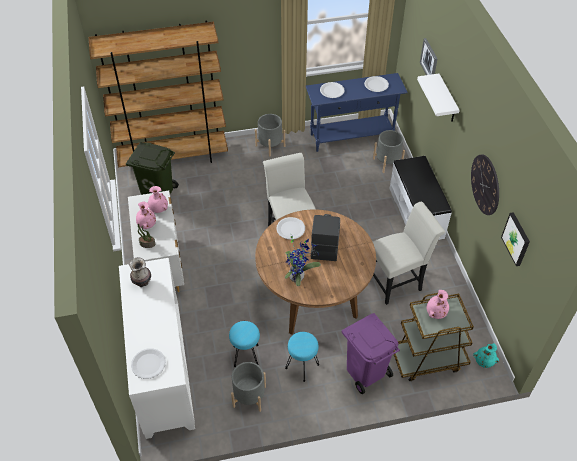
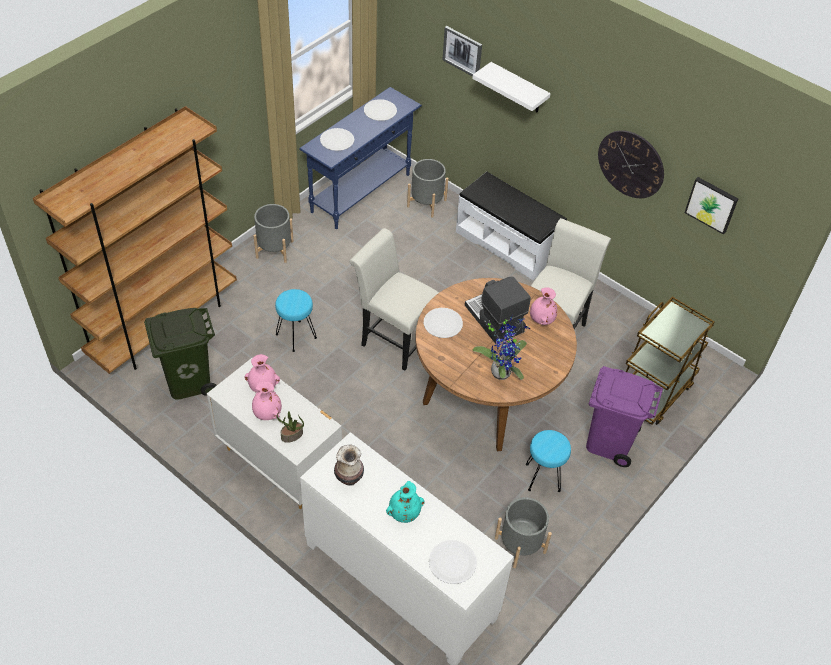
camera: 40 degrees left, 0 degrees up
(246, 355) = (474, 503): turquoise stool -> turquoise stool (296, 335)
(435, 312) = (667, 328): pink vase -> pink vase (541, 319)
(484, 361) = (703, 362): turquoise vase -> turquoise vase (404, 512)

